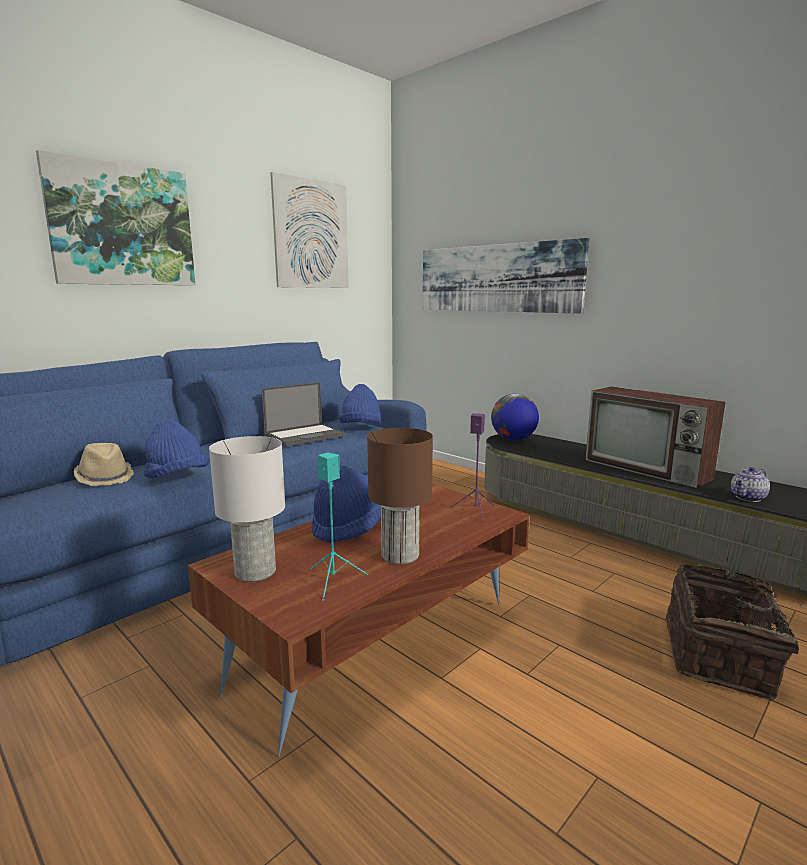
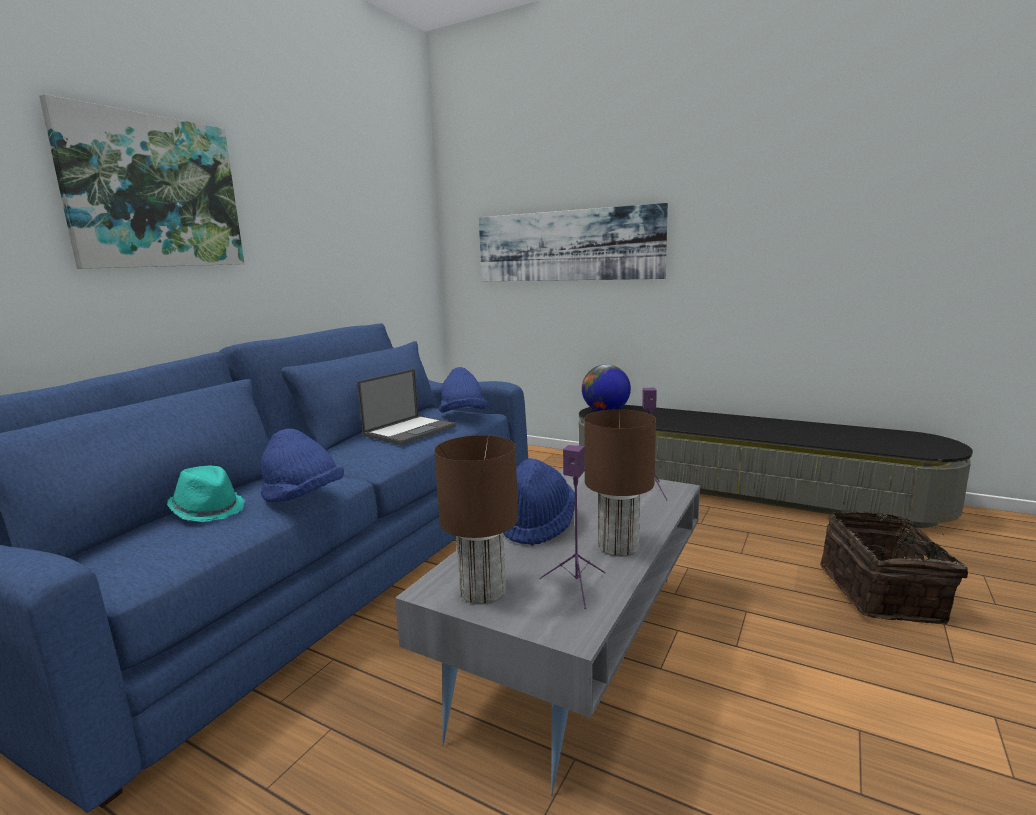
camera: 15 degrees left, 0 degrees up
(105, 478) = (208, 510): beige hat -> turquoise hat
(255, 571) = (482, 591): white table lamp -> brown table lamp
(311, 234) = (360, 201): picture -> none
(334, 580) = (577, 585): turquoise speaker -> purple speaker
(377, 644) = (574, 648): brown coffee table -> grey coffee table
(649, 469) = (752, 427): television -> none
(748, 498) = (855, 444): teapot -> none

